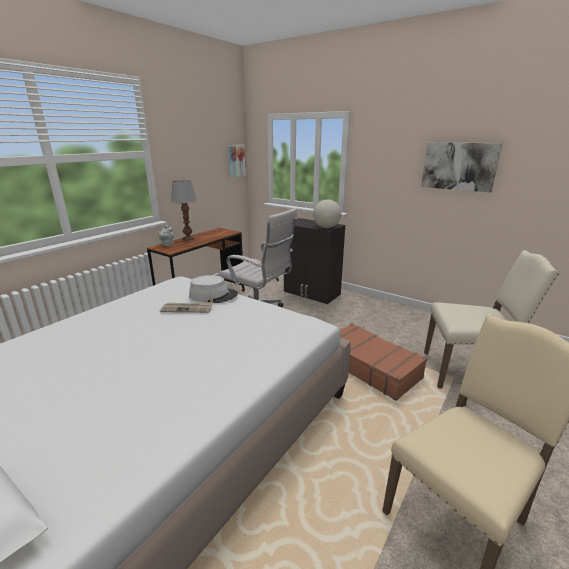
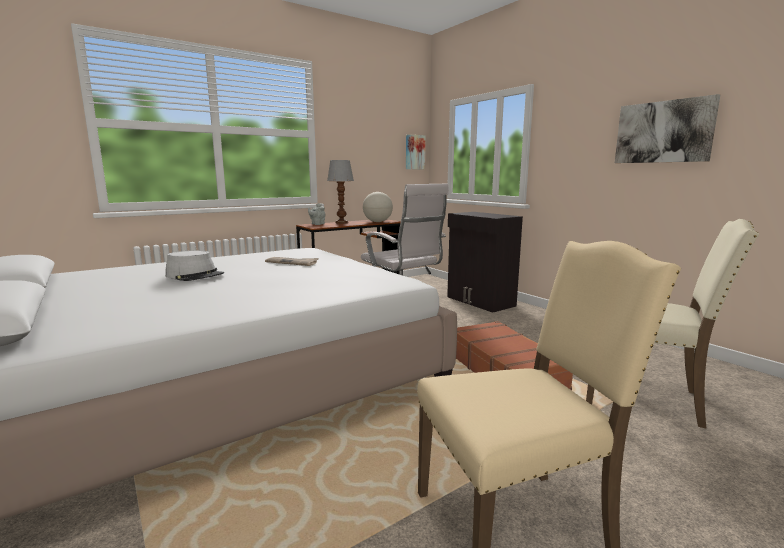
camera: 20 degrees right, 10 degrees down
(213, 295) = (327, 258): grey hat -> grey hat (195, 275)
(326, 227) = (495, 216): globe -> globe (377, 222)

